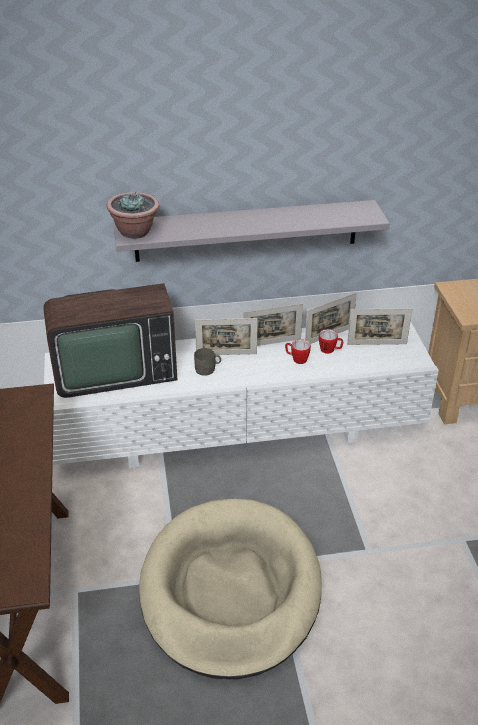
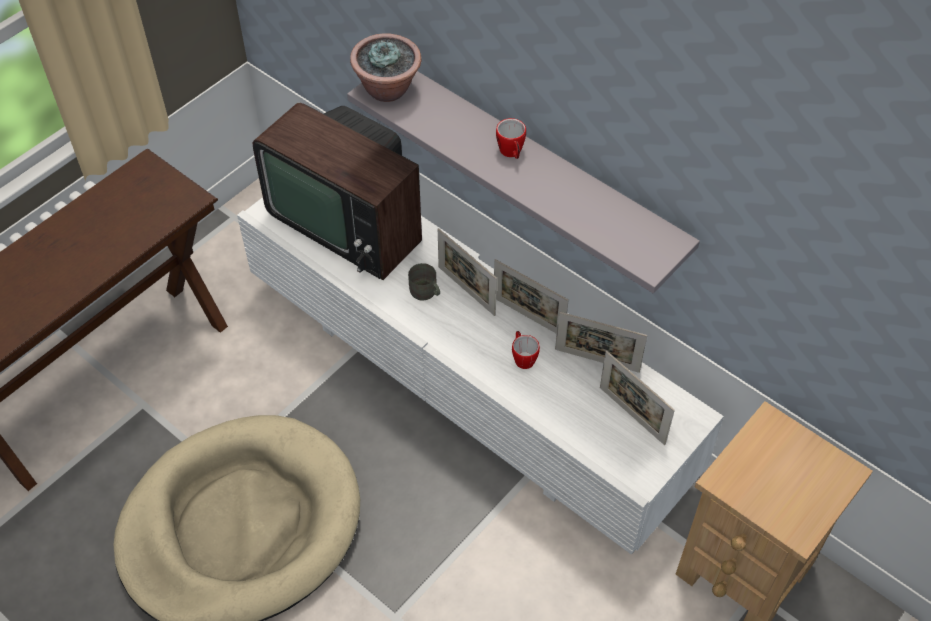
camera: 50 degrees right, 15 degrees up
(330, 350) = (571, 378): mug -> mug (511, 153)

